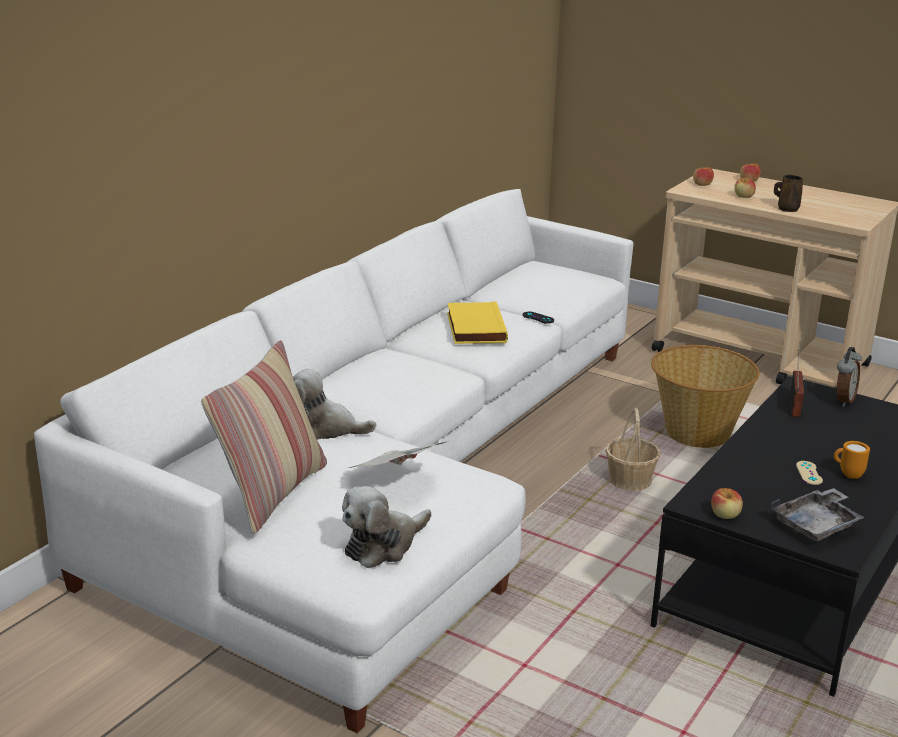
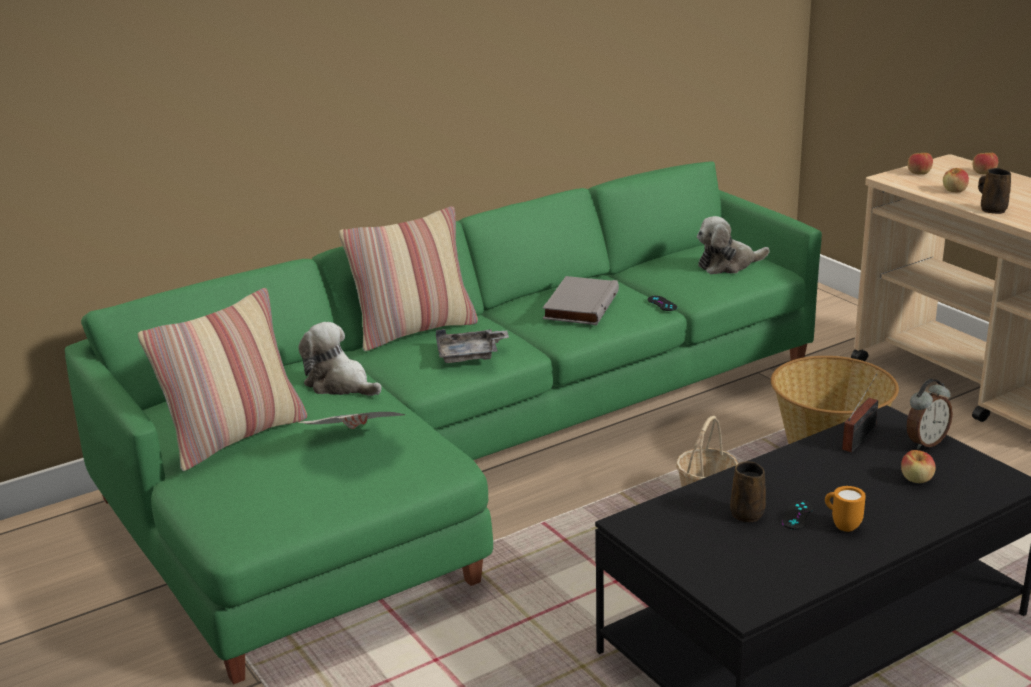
camera: 25 degrees right, 0 degrees up
(344, 369) = (414, 330): none -> pillow
(383, 545) = (286, 503): plush toy -> plush toy (728, 265)
(390, 481) = (459, 453): white sofa -> green sofa
(474, 328) = (579, 305): yellow book -> grey book
(725, 515) = (654, 541): apple -> apple (916, 479)
(771, 478) = (746, 513): none -> brown mug
(809, 473) = (797, 515): beige game controller -> black game controller
(817, 525) = (747, 573): grey tray -> grey tray (470, 355)

